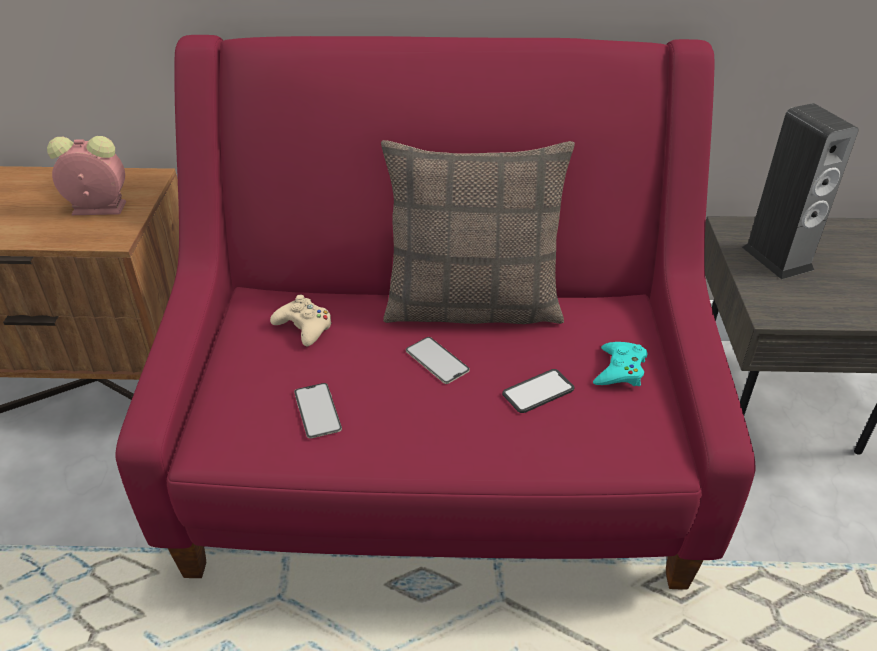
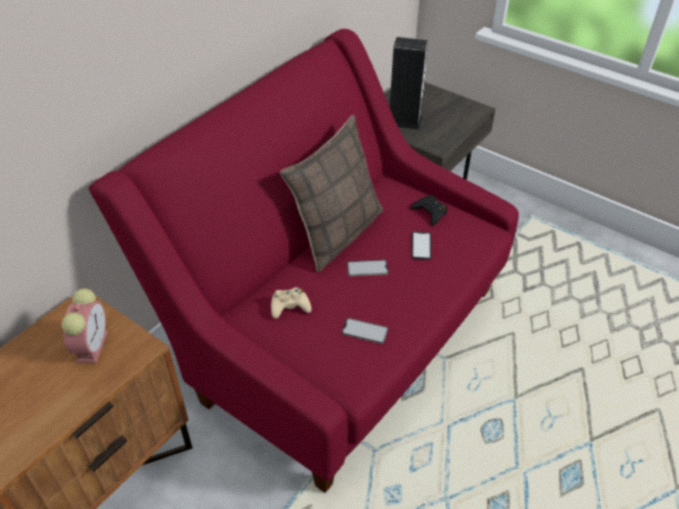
camera: 55 degrees left, 5 degrees up
(96, 208) = (92, 345): alarm clock -> alarm clock turned 150 degrees clockwise
(619, 370) = (430, 212): turquoise game controller -> black game controller

